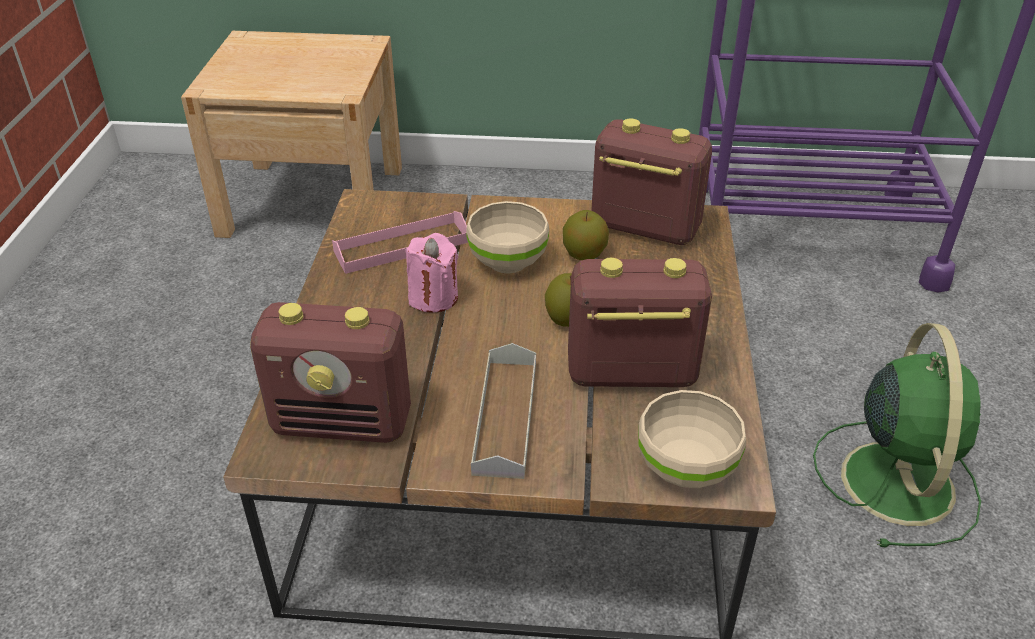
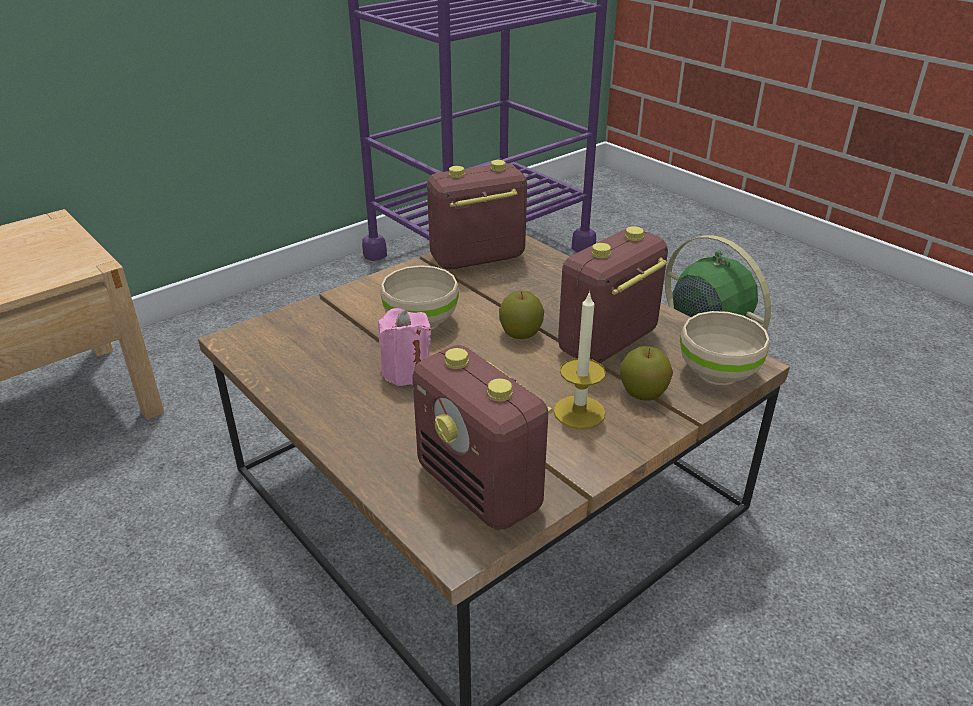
camera: 45 degrees left, 5 degrees down
(344, 422) = (480, 488): radio -> radio turned 90 degrees clockwise
(402, 246) = (322, 352): pink tray -> none
(505, 416) = (579, 412): grey tray -> candle
(584, 254) = (465, 292): apple -> apple (643, 393)

